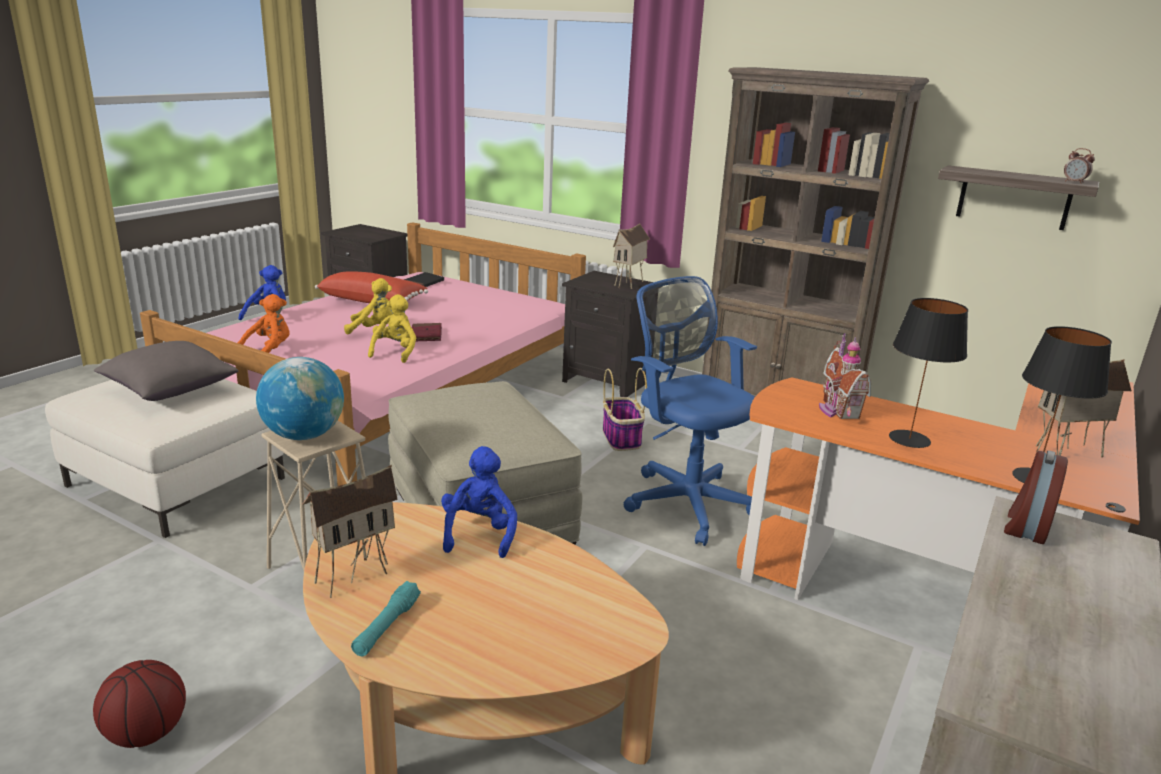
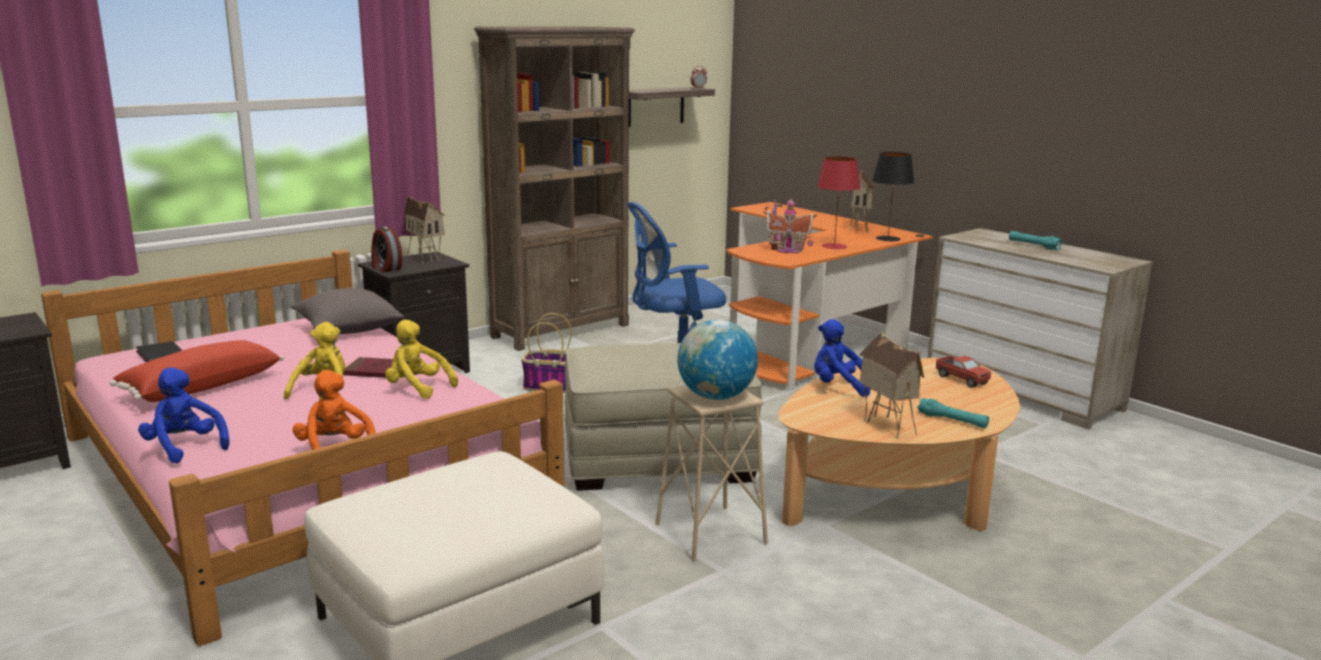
camera: 70 degrees left, 5 degrees down
(146, 733) = (921, 618): basketball -> none
(169, 390) = (447, 496): grey pillow -> grey pillow (348, 330)
(563, 635) = (961, 380): none -> toy truck
(910, 439) = (835, 246): black table lamp -> red table lamp
(1026, 526) = (970, 239): alarm clock -> alarm clock (386, 268)
(1079, 601) = (1033, 245): none -> turquoise flashlight

